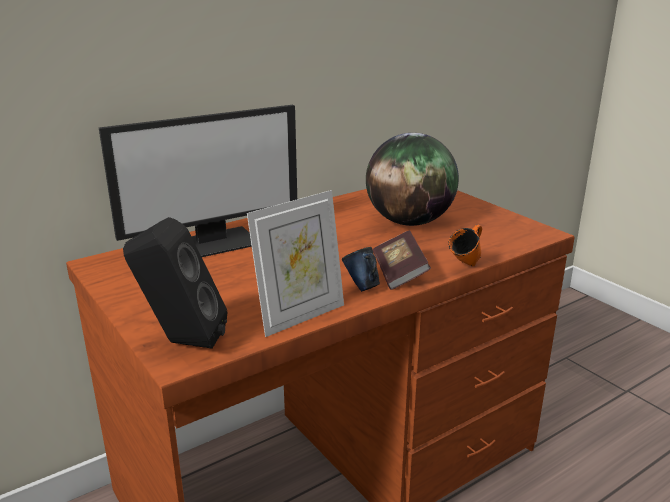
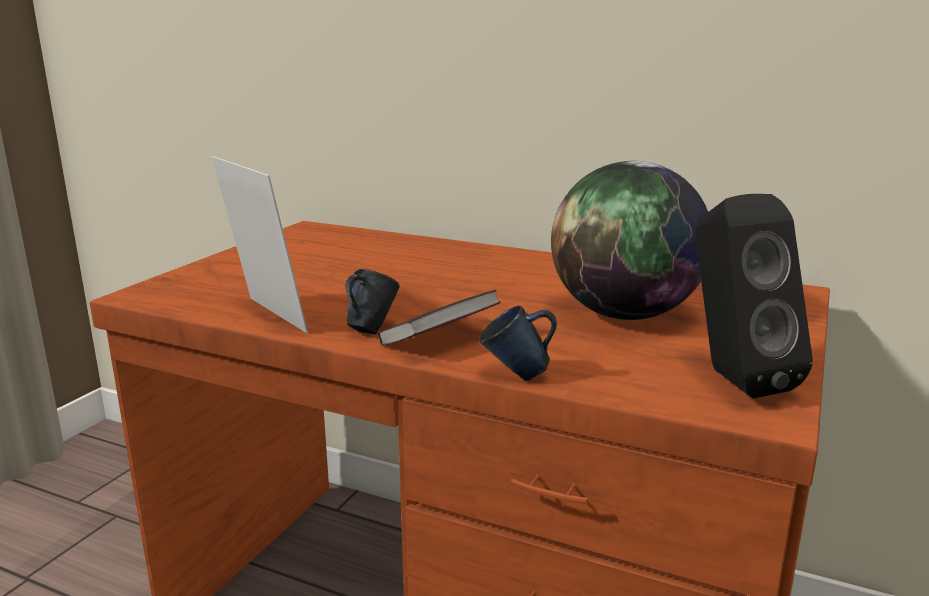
camera: 60 degrees right, 5 degrees down
(181, 342) = (174, 287): black speaker -> black speaker (732, 379)
(214, 242) = (407, 248): monitor -> none
(300, 316) = (266, 317): picture frame -> picture frame turned 150 degrees counterclockwise
(465, 267) = (516, 376): orange mug -> blue mug

